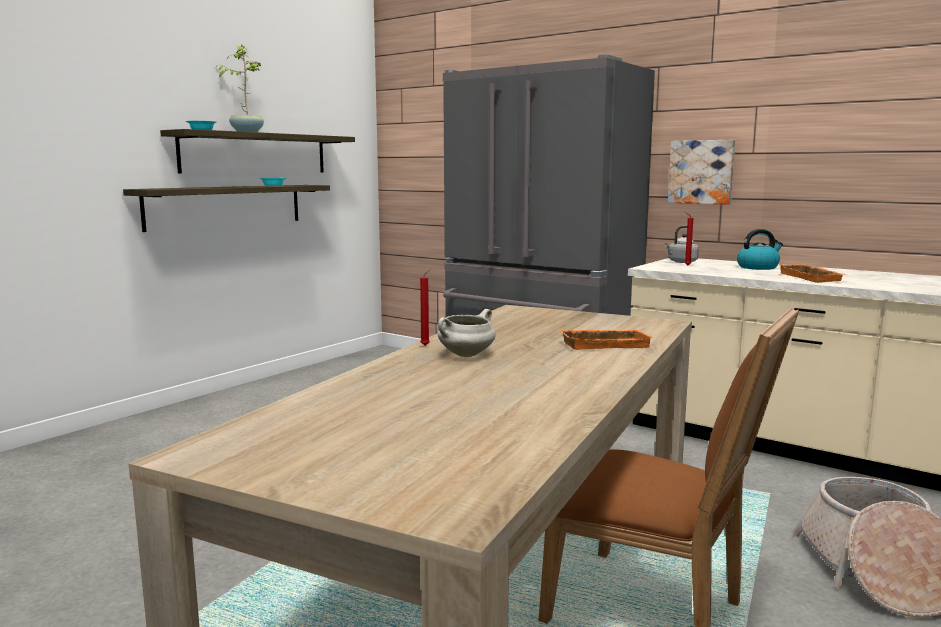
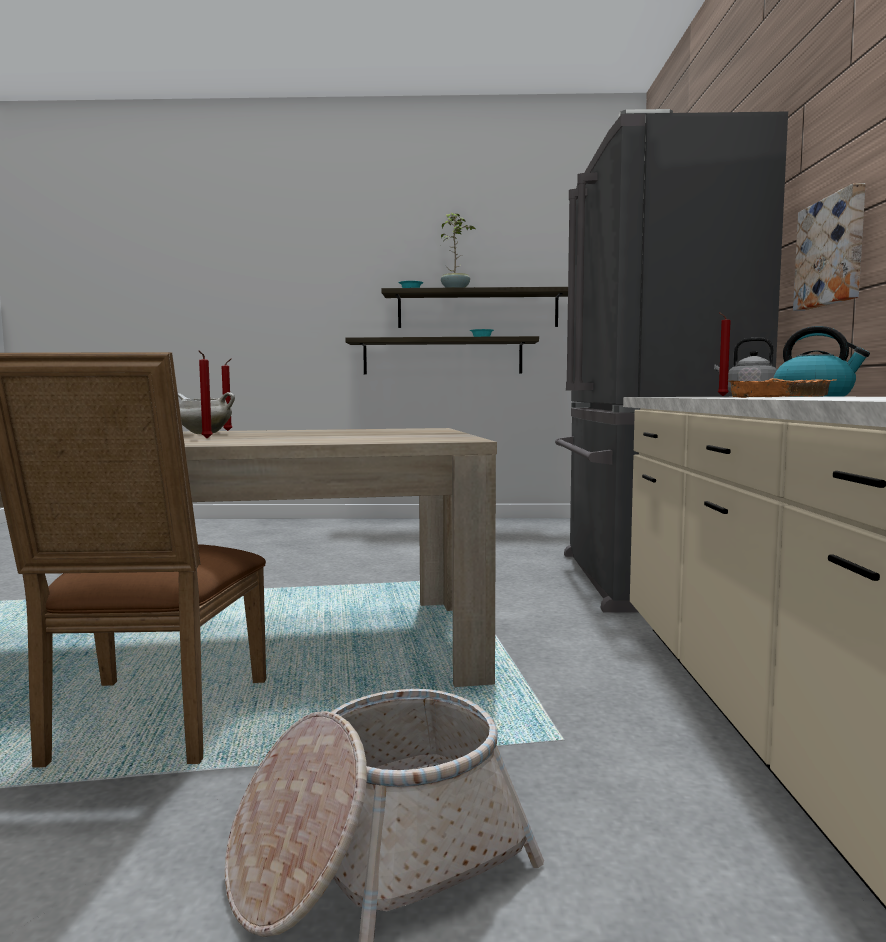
camera: 55 degrees right, 5 degrees down
(547, 360) = (206, 438): none -> red candle
(605, 344) = (302, 439): orange tray -> none

